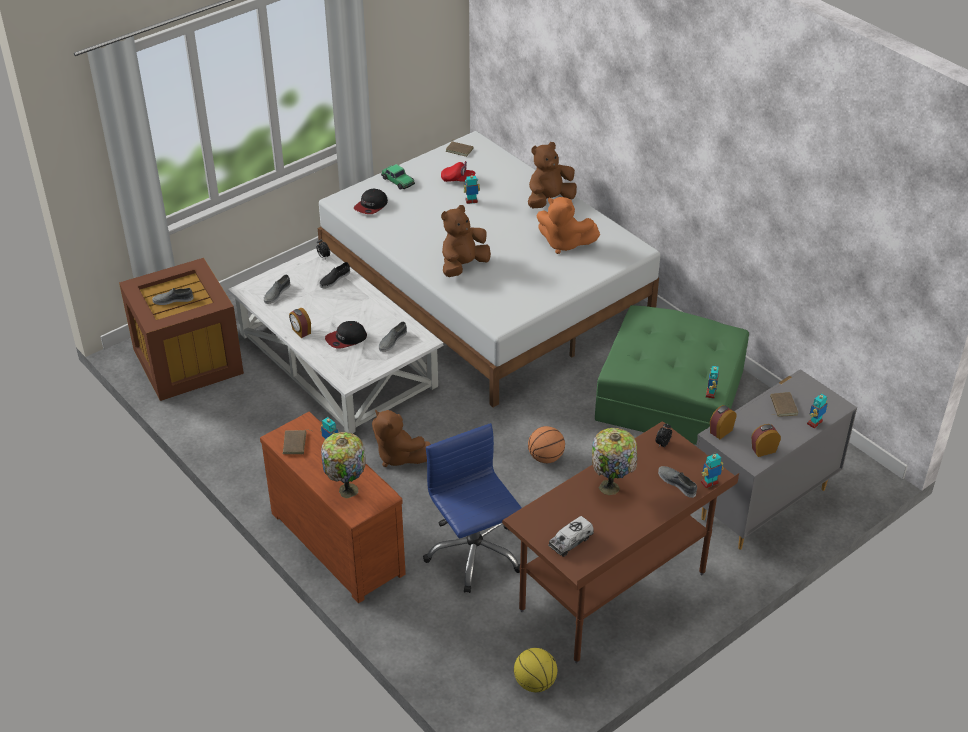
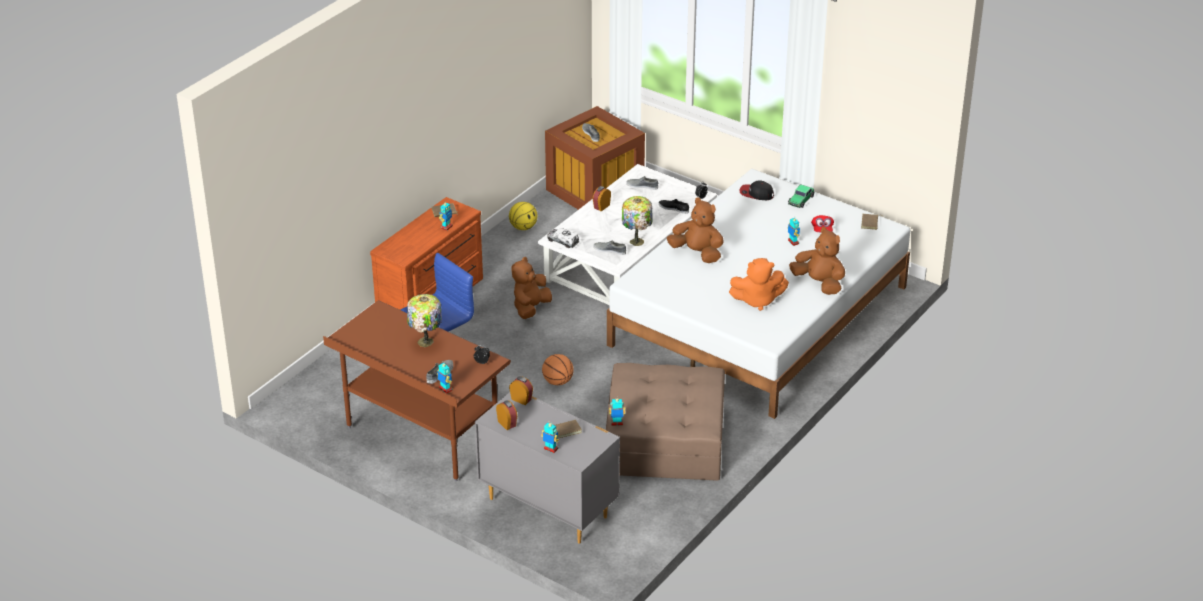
camera: 75 degrees right, 5 degrees down
(346, 339) = (602, 228): cap -> none
(346, 489) = (405, 242): table lamp -> table lamp (637, 241)
(534, 682) = (325, 410): basketball -> basketball (523, 227)
(564, 243) = (757, 300): orange plush toy -> orange plush toy turned 105 degrees counterclockwise
(571, 542) = (364, 332): toy truck -> toy truck (563, 242)
(669, 396) = (664, 440): green ottoman -> brown ottoman

